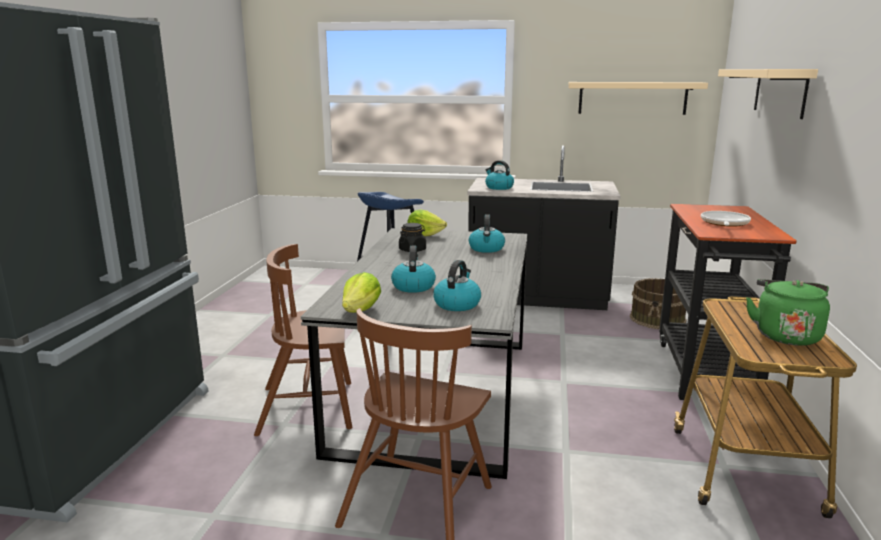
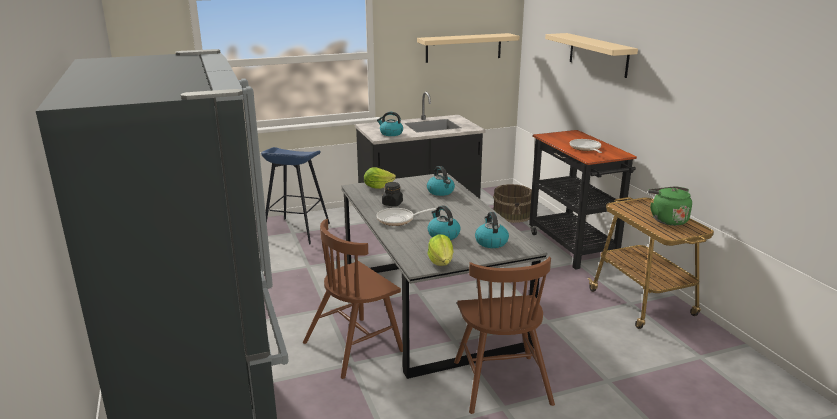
camera: 30 degrees left, 5 degrees up
(392, 264) = (399, 219): none -> frying pan

